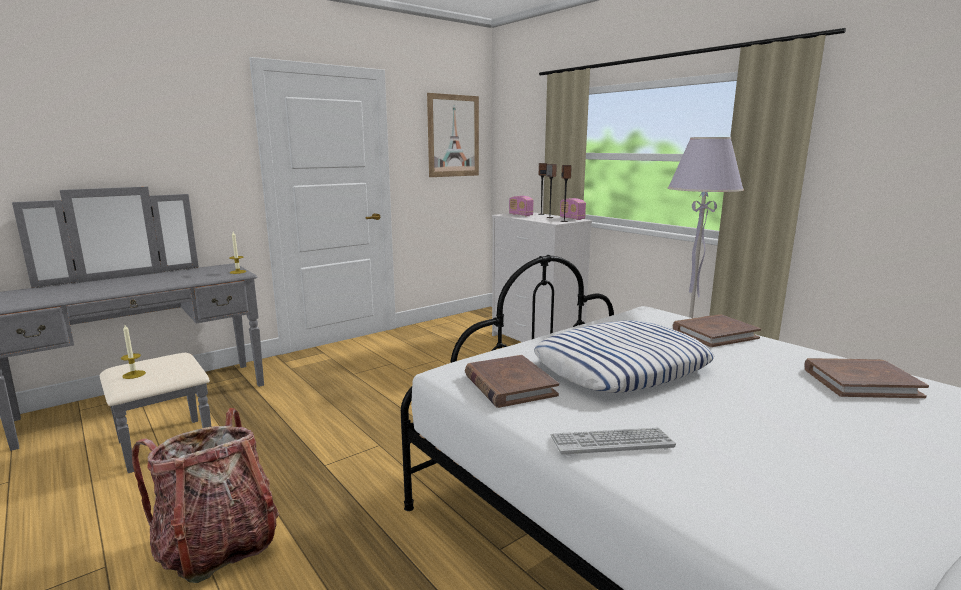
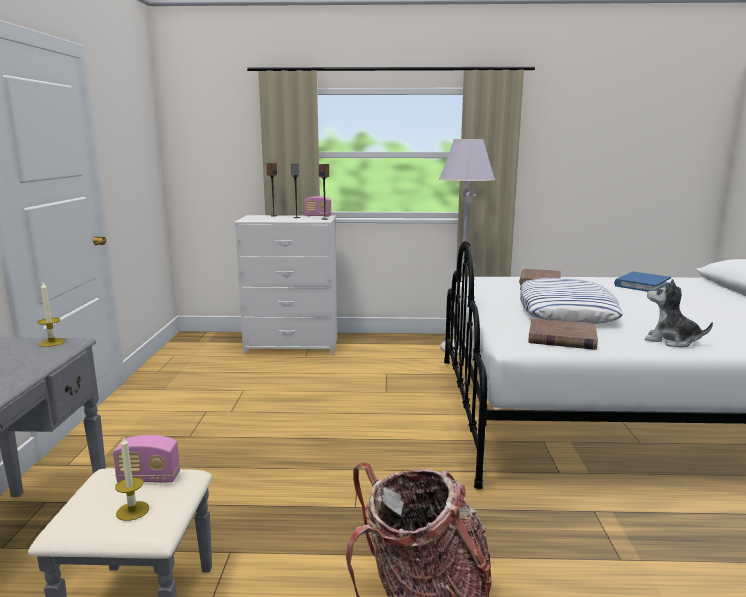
camera: 50 degrees left, 0 degrees up
(453, 136) = (139, 133): picture -> none
(520, 215) = (262, 218): radio -> radio (149, 478)
(611, 442) = (671, 341): keyboard -> plush toy
(860, 382) = (642, 285): brown book -> blue book

